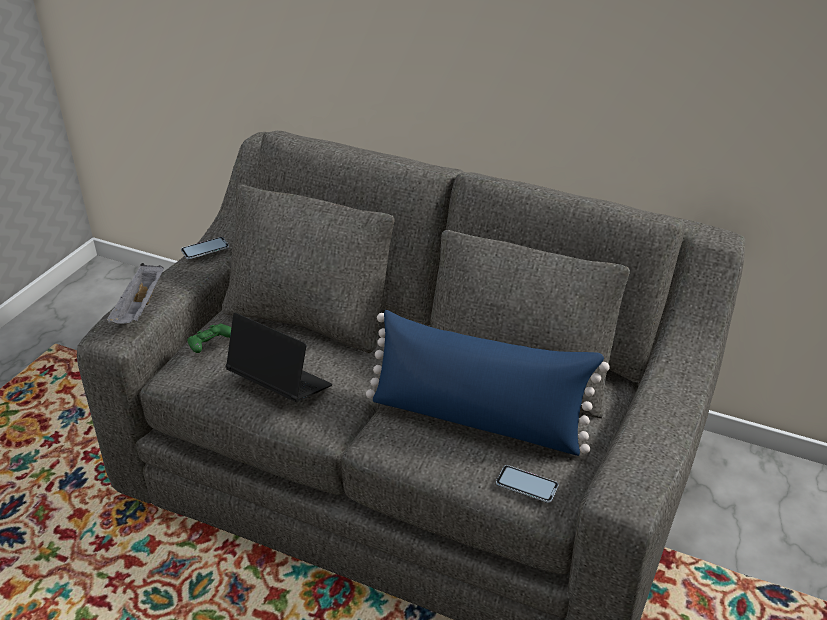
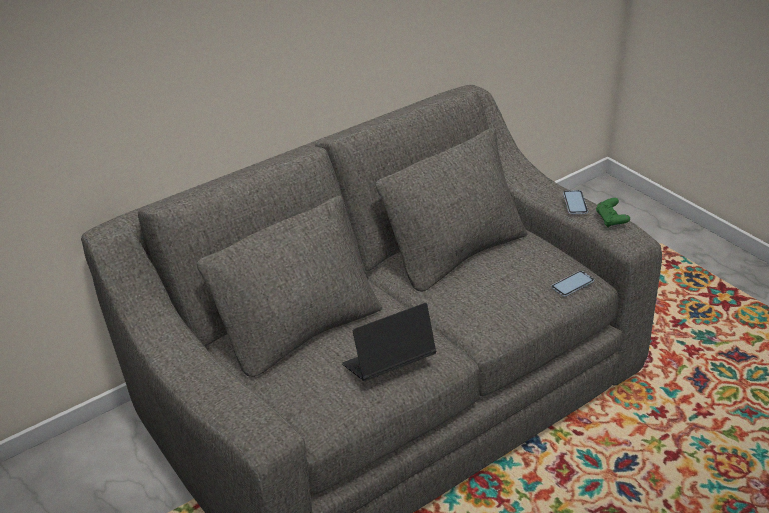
camera: 60 degrees left, 0 degrees up
(140, 307) = (244, 407): grey tray -> none
(205, 249) = (172, 349): phone -> phone (575, 203)
(210, 346) = (301, 394): green game controller -> green game controller (611, 220)
(477, 419) = (497, 282): blue pillow -> none

